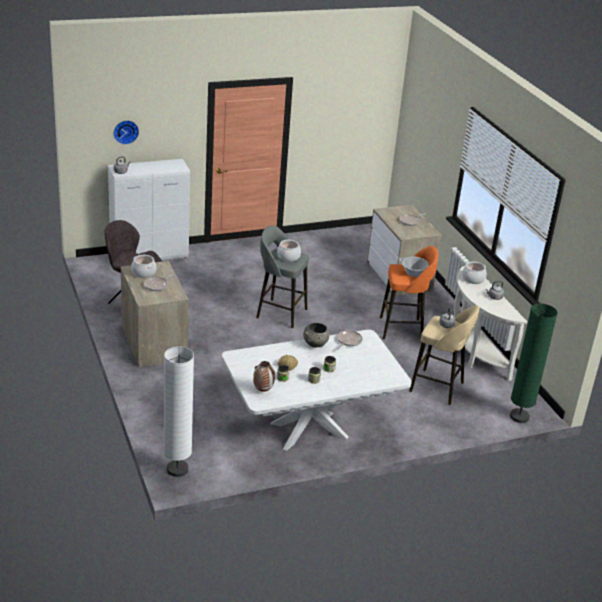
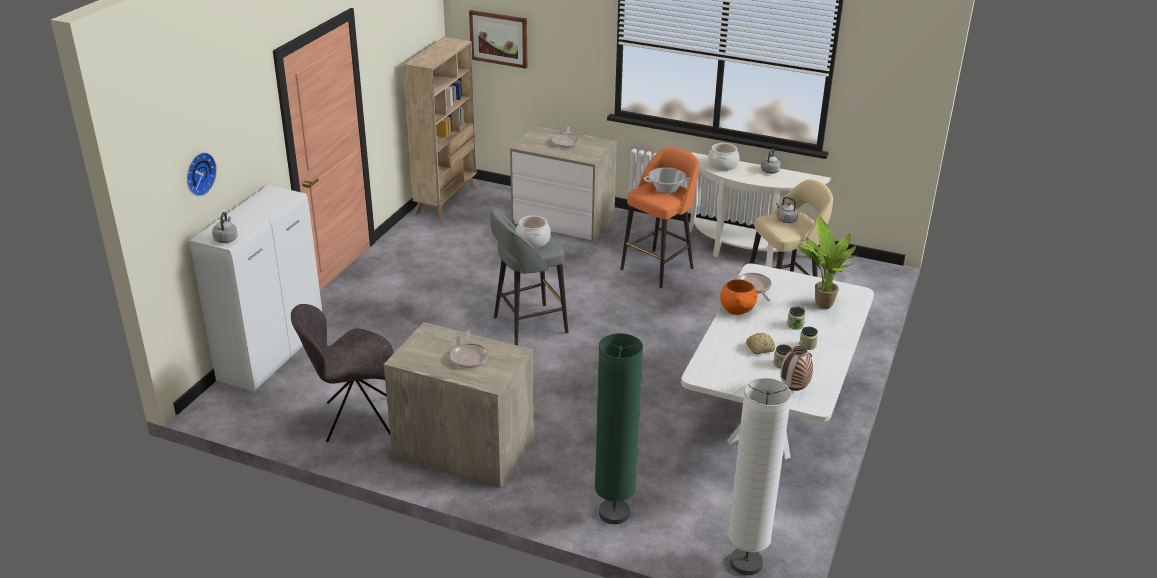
camera: 45 degrees left, 0 degrees up
(144, 273) = (425, 353): cooking pot -> none
(315, 344) = (737, 310): grey bowl -> orange bowl
(355, 233) = (446, 200): none -> beige bookcase
(364, 370) = (821, 305): none -> potted plant
(416, 136) = (499, 38): none -> picture
(519, 417) = (877, 285): green floor lamp -> green floor lamp (614, 513)

